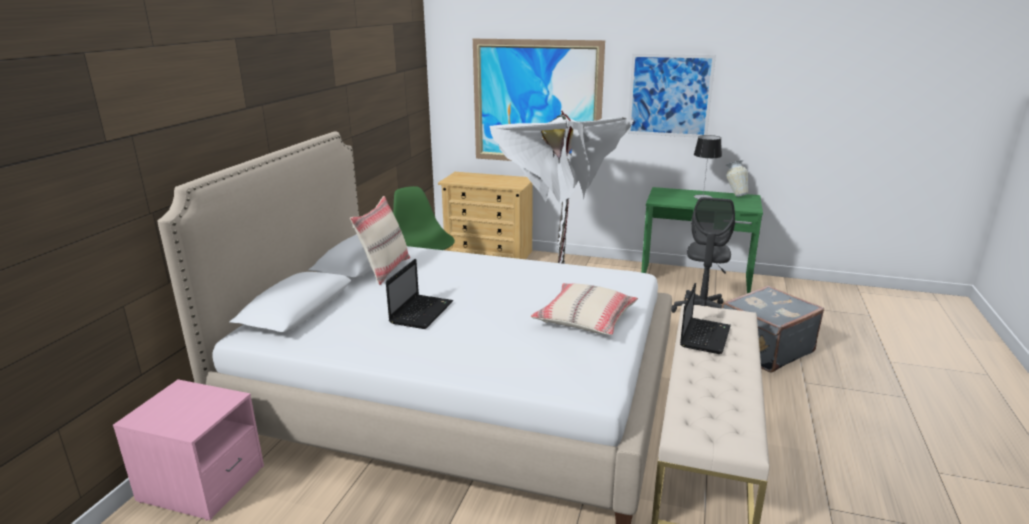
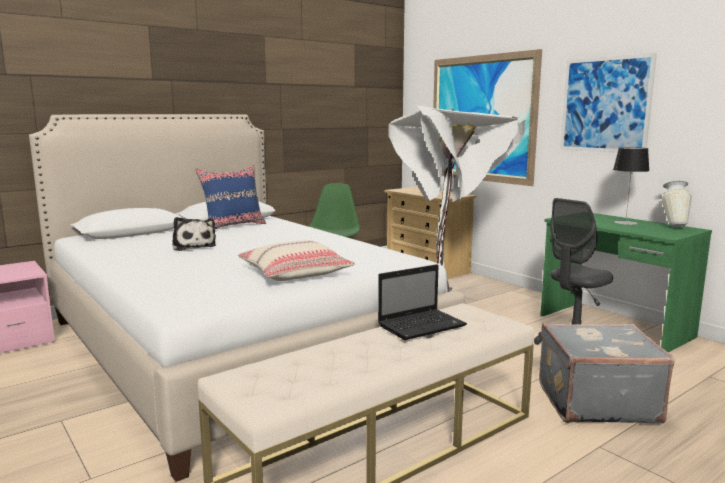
camera: 35 degrees right, 10 degrees down
(385, 269) = (233, 226): beige pillow -> blue pillow
(422, 312) = (193, 246): laptop -> plush toy

